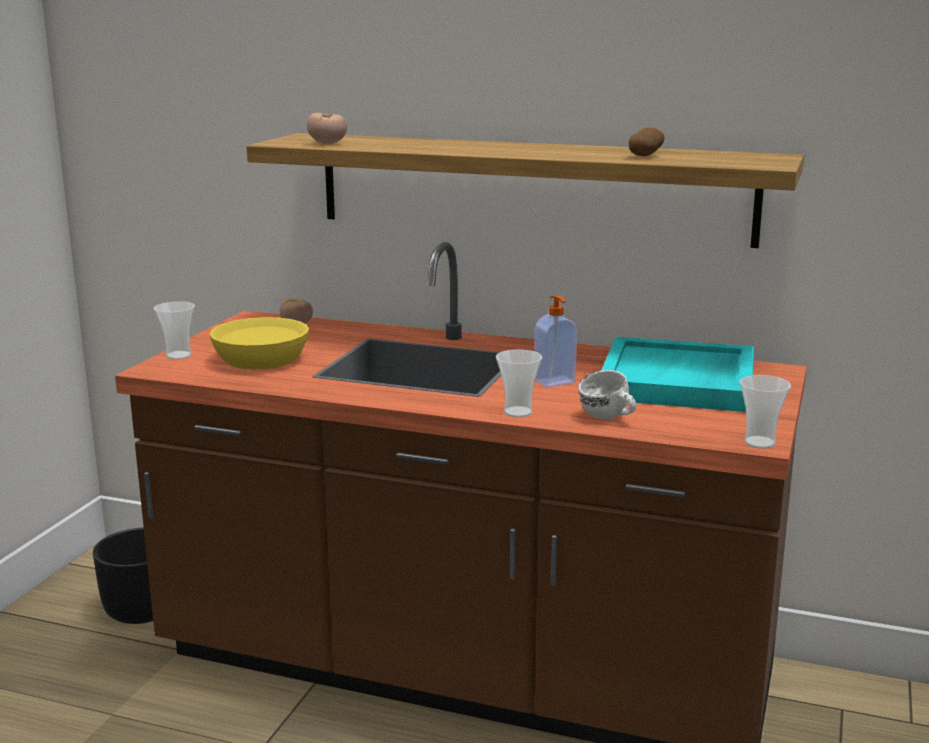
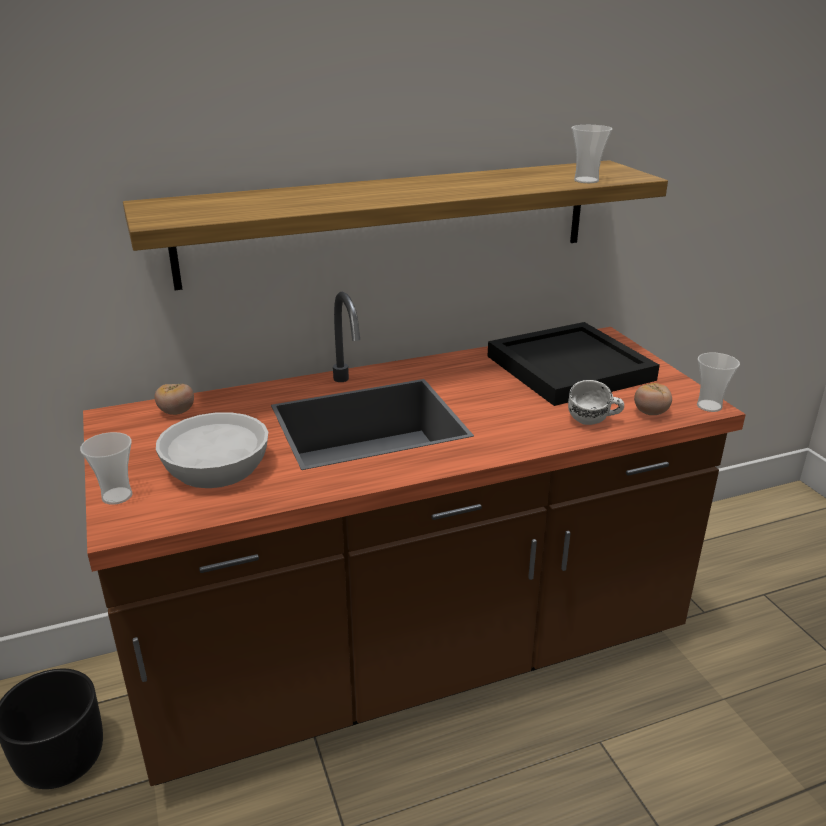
camera: 40 degrees left, 10 degrees up
(262, 360) = (218, 468): yellow bowl -> white bowl
(327, 143) = (216, 212): tomato -> tomato (650, 413)
(518, 412) = (529, 441): cup -> cup (586, 180)
(555, 382) = (498, 399): soap dispenser -> none
(645, 156) = (530, 181): potato -> none
(679, 382) = (571, 368): turquoise tray -> black tray

